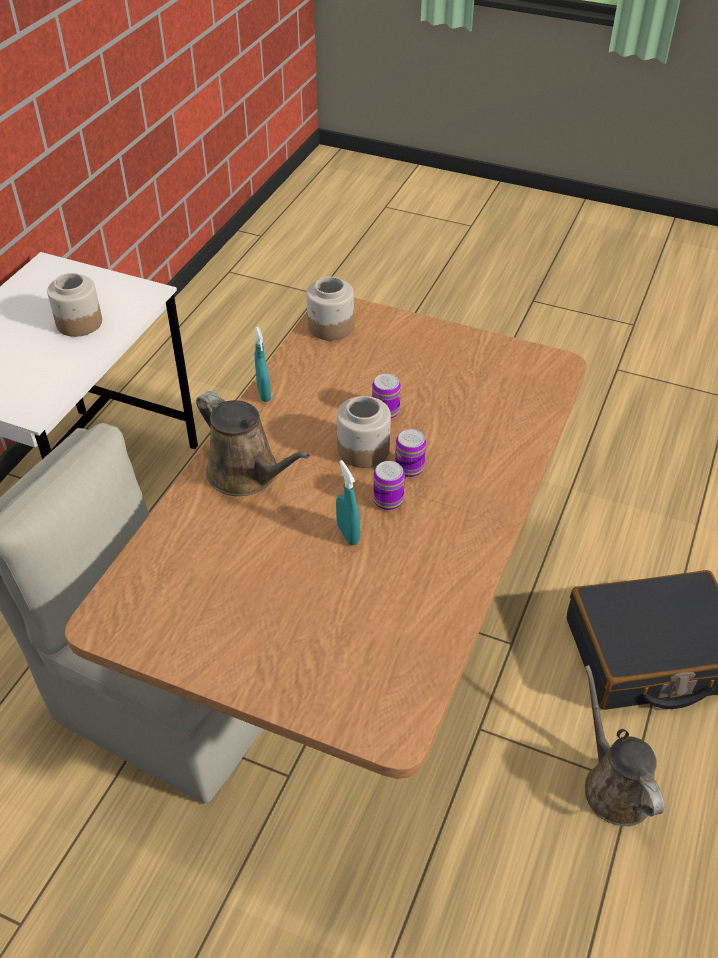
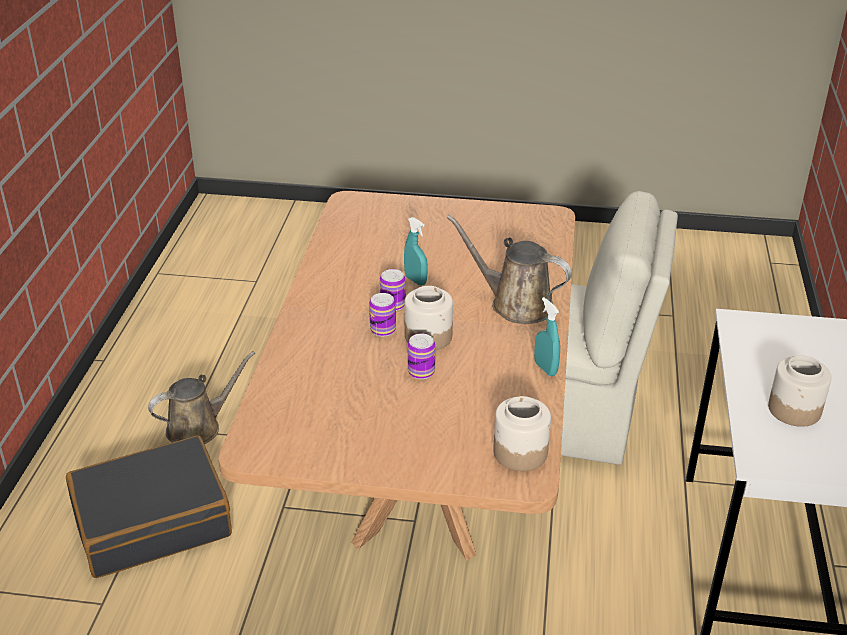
camera: 165 degrees right, 10 degrees down
(614, 786) = (198, 427): brown watering can -> brown watering can turned 90 degrees counterclockwise

